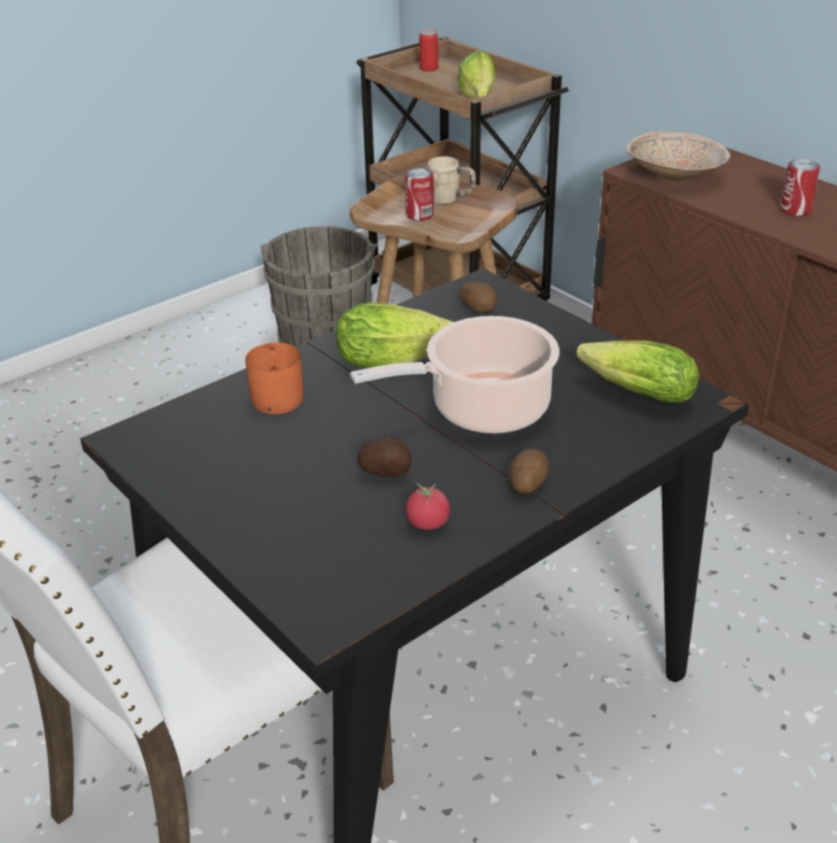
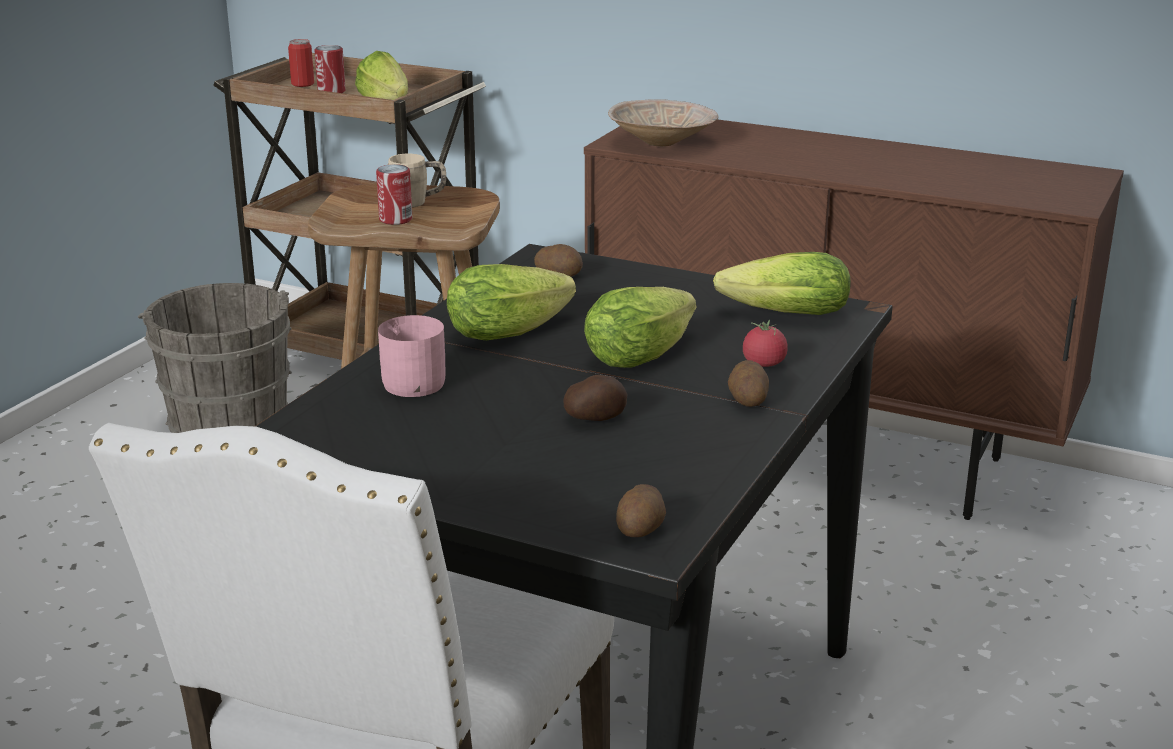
camera: 25 degrees left, 10 degrees down
(278, 395) = (411, 380): orange mug -> pink mug
(329, 602) = (641, 529): none -> potato
(428, 523) = (679, 448): tomato -> tomato (764, 364)
(482, 409) = (645, 352): cooking pot -> lettuce
(795, 210) = (802, 154): can -> can (331, 91)

